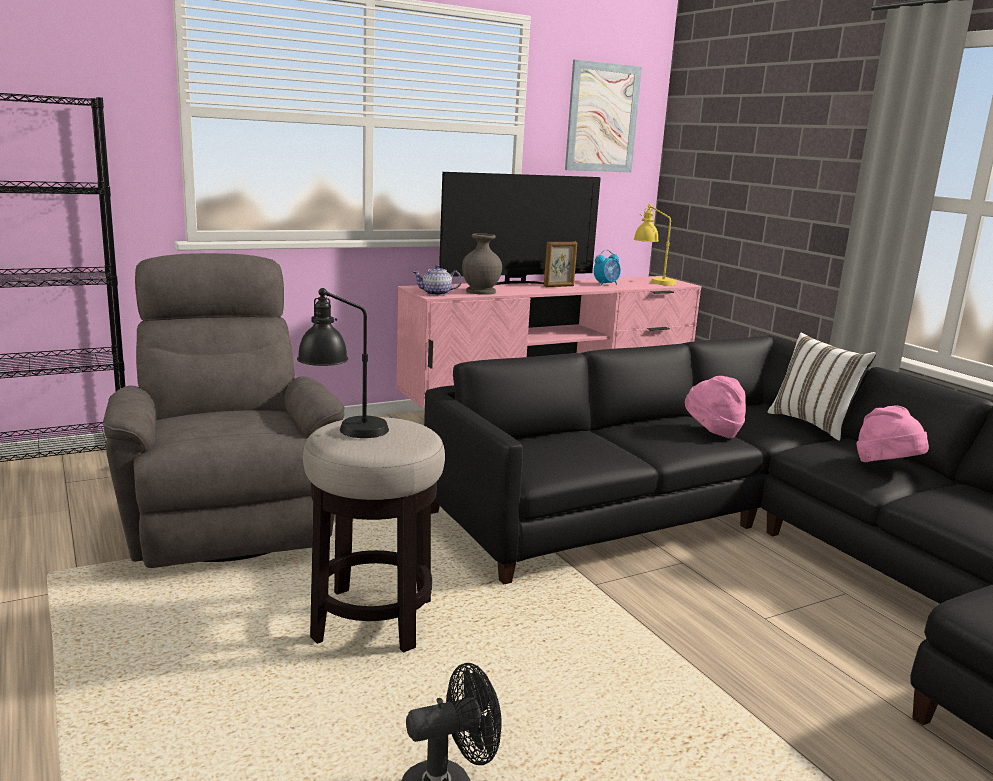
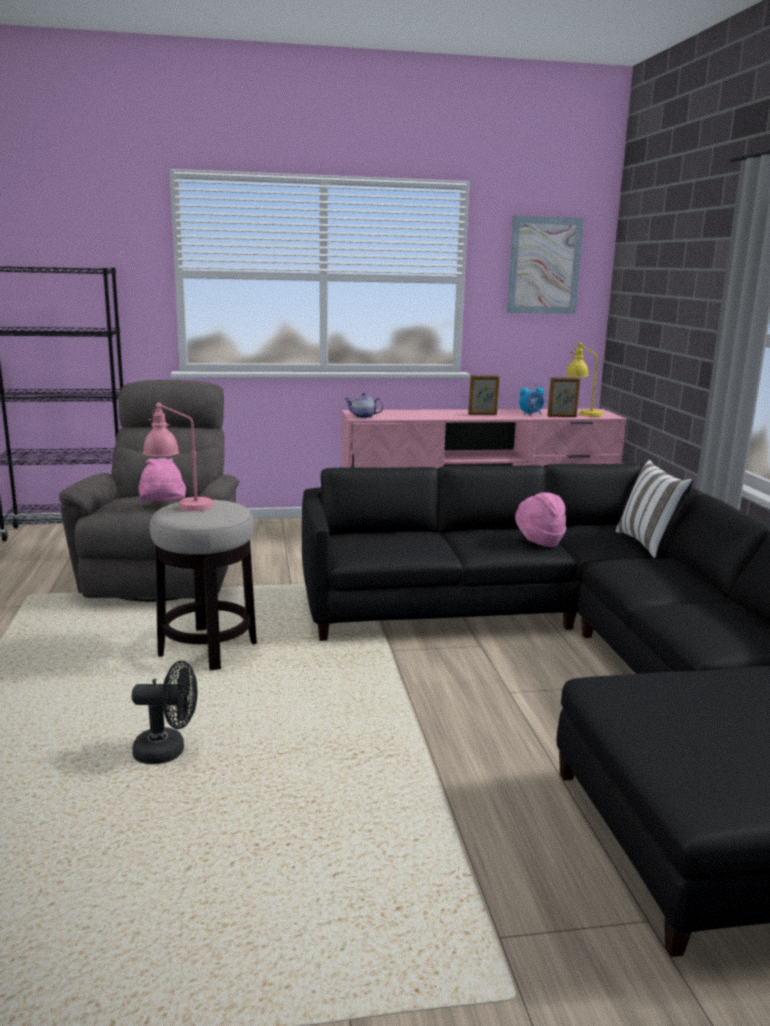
camera: 20 degrees right, 0 degrees up
(344, 433) = (180, 507): black table lamp -> pink table lamp
(481, 292) = (404, 416): grey vase -> none
(516, 283) = (448, 411): television -> none
(640, 286) = (562, 416): none -> picture frame
(886, 467) = (666, 581): pink hat -> pink hat (162, 506)

